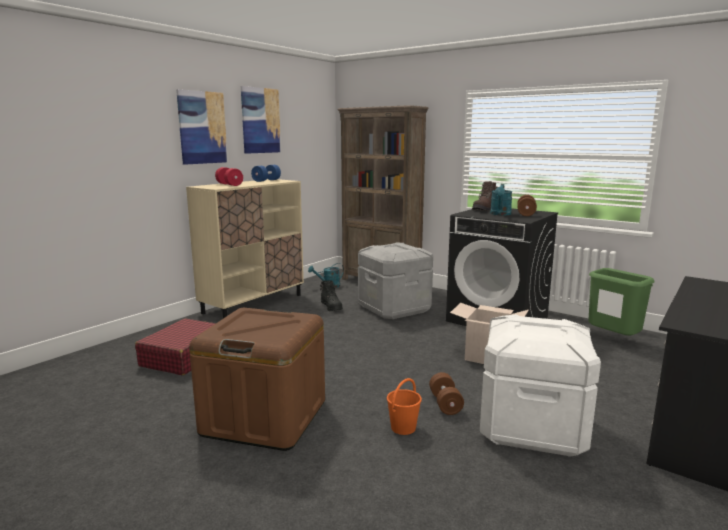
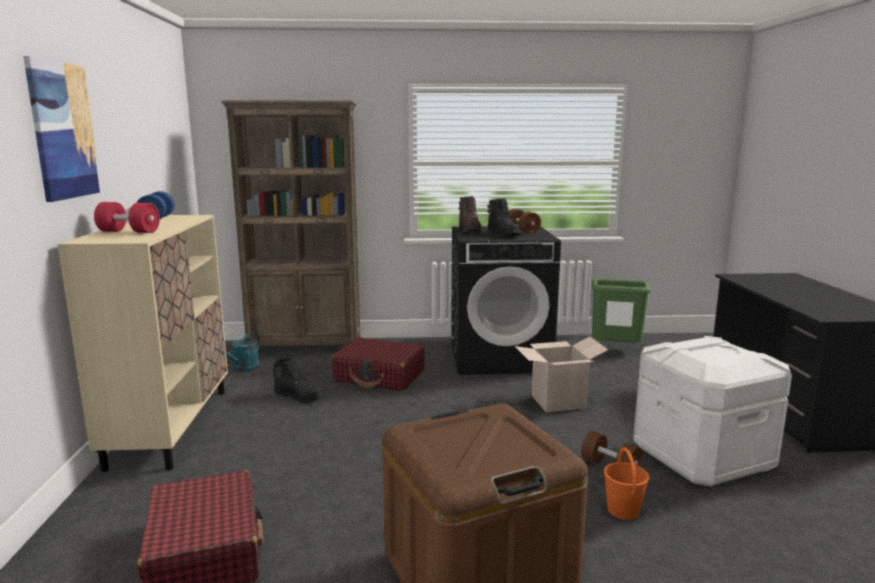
camera: 40 degrees left, 0 degrees up
(260, 120) = (124, 118): picture -> none
(394, 308) = (380, 376): grey storage box -> red suitcase
(500, 214) = (503, 234): turquoise watering can -> black boot

